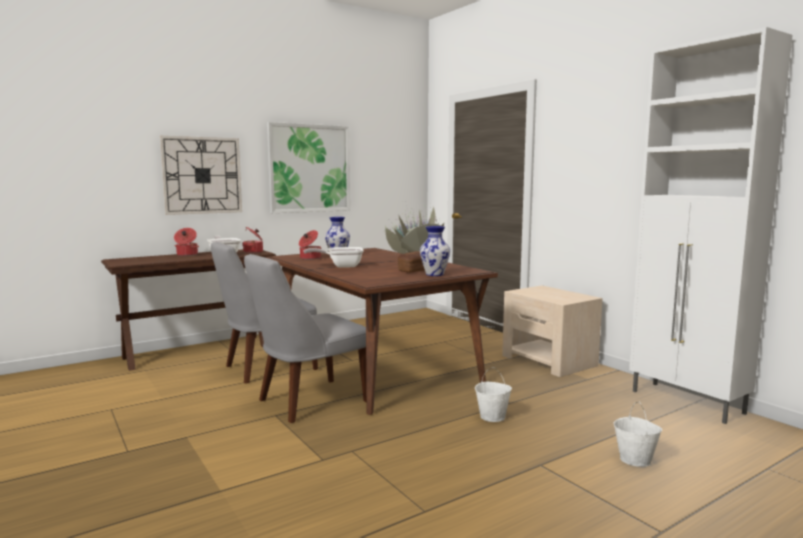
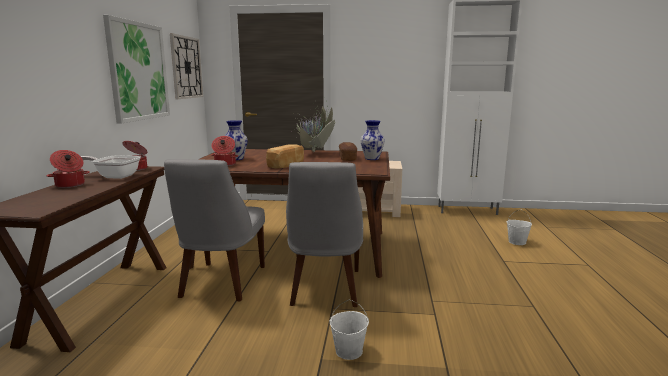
camera: 50 degrees left, 5 degrees up
(202, 175) = (55, 79): wall clock -> wall clock (186, 67)
(341, 266) = (287, 165): frying pan -> bread
(492, 417) = (431, 249): white bucket -> white bucket (349, 351)

